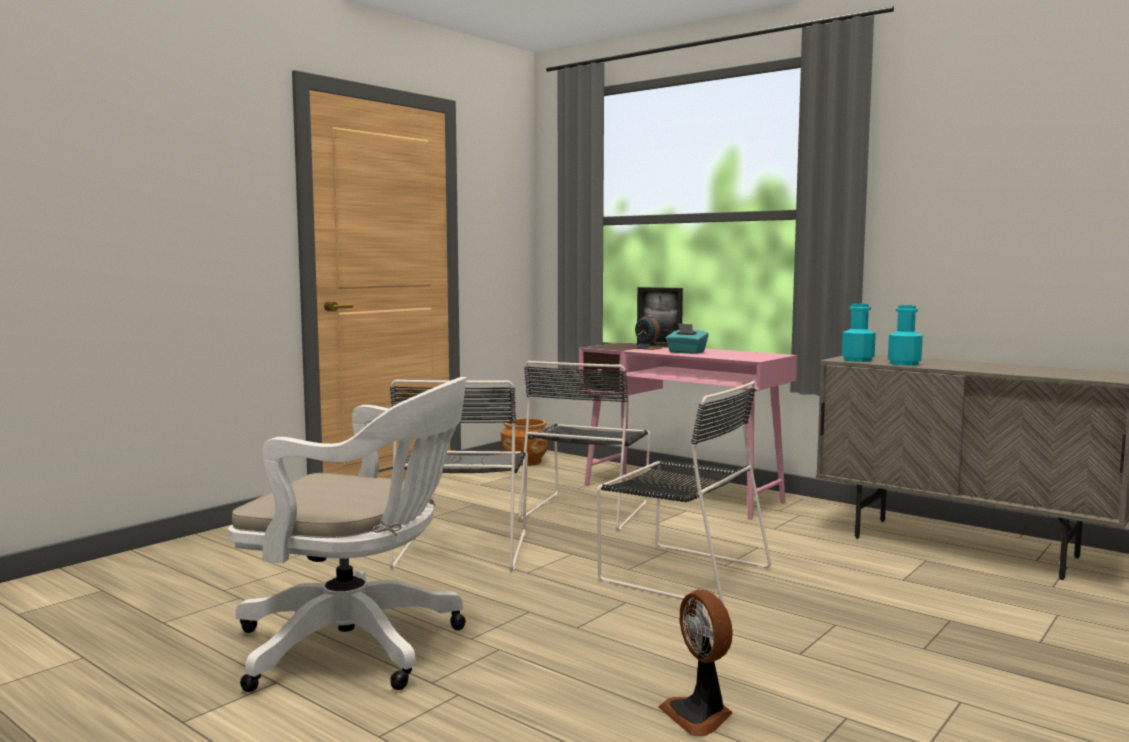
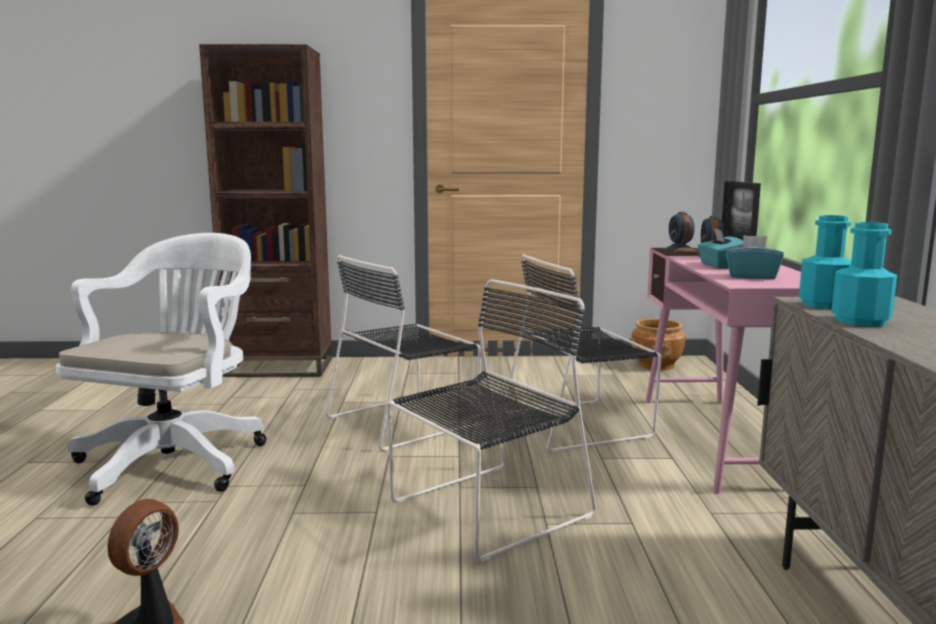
camera: 50 degrees right, 5 degrees up
(185, 552) = (279, 367): none -> brown bookcase
(359, 647) = (176, 460): white office chair -> white office chair turned 135 degrees counterclockwise
(606, 346) = (680, 250): none -> alarm clock
(680, 573) = (486, 510): black chair -> black chair turned 120 degrees counterclockwise
(734, 355) = (751, 276): none -> turquoise tissue box

